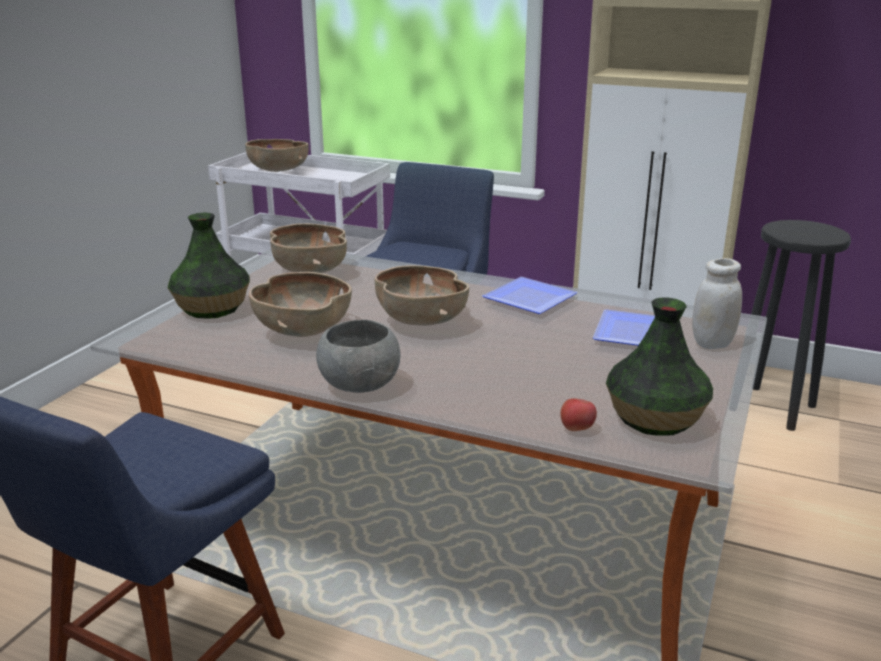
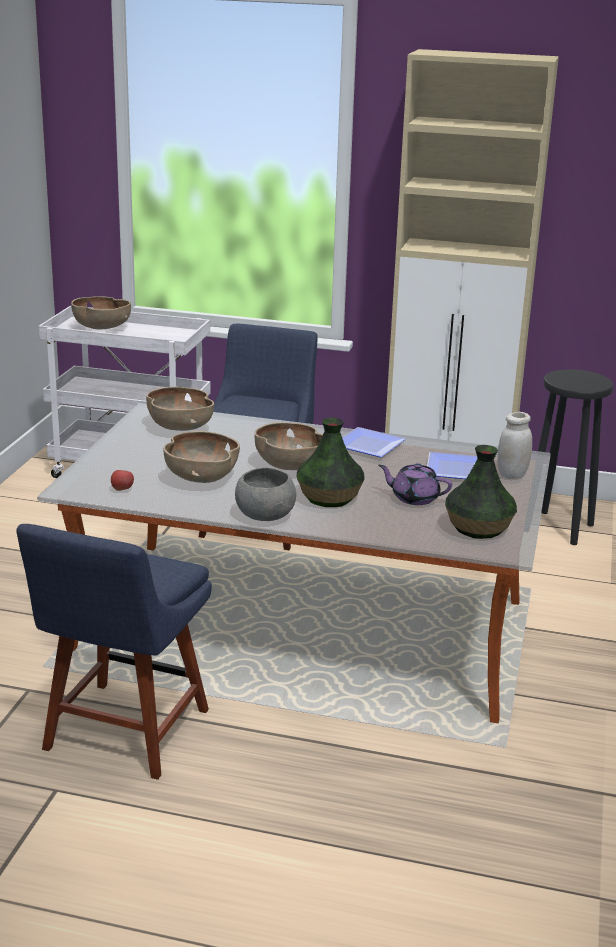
camera: 10 degrees left, 0 degrees up
(211, 308) = (116, 463): vase -> vase (328, 497)
(571, 369) = (414, 498): none -> purple teapot
(576, 428) = (427, 537): apple -> apple (122, 489)

